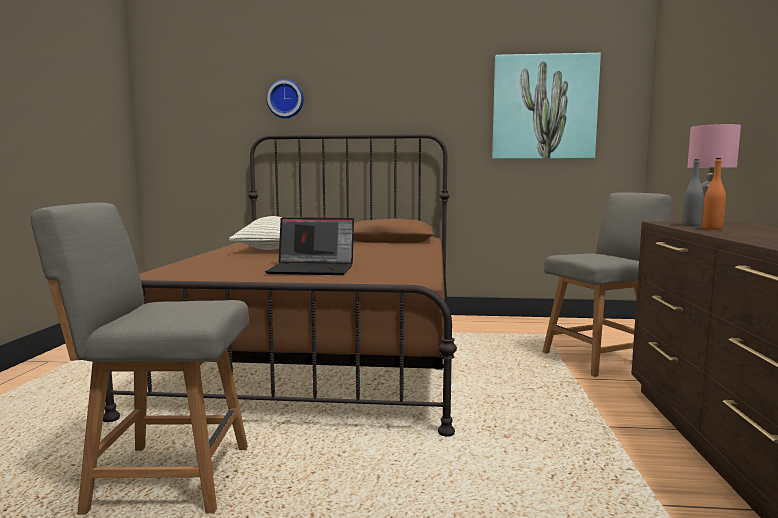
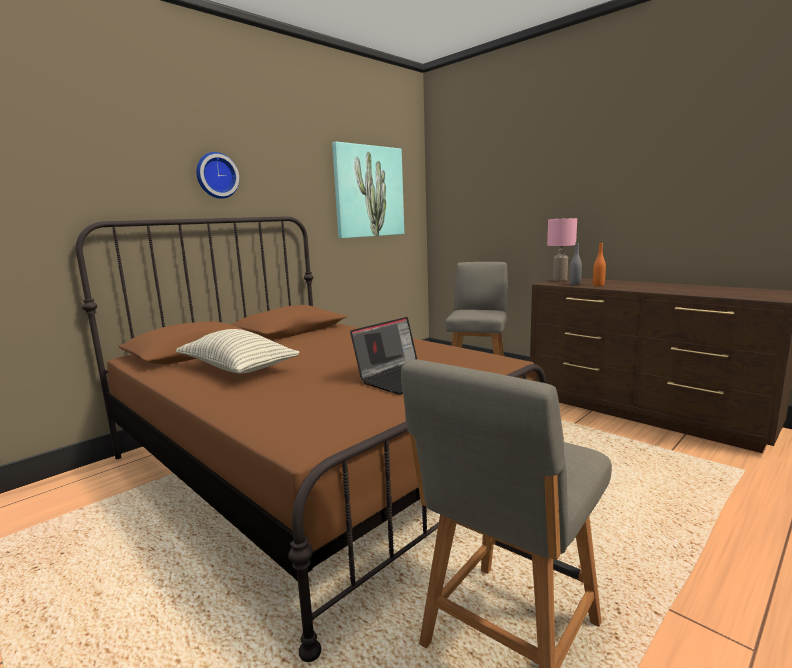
camera: 50 degrees left, 5 degrees up
(286, 99) = (116, 172): wall clock -> wall clock (216, 175)

